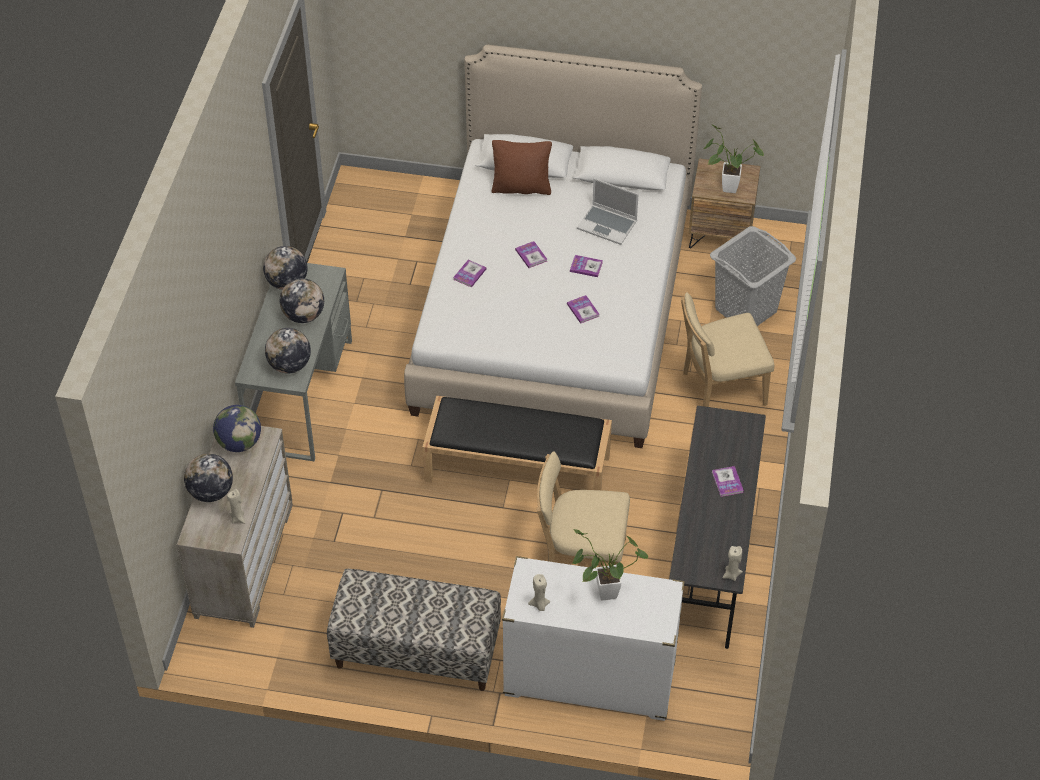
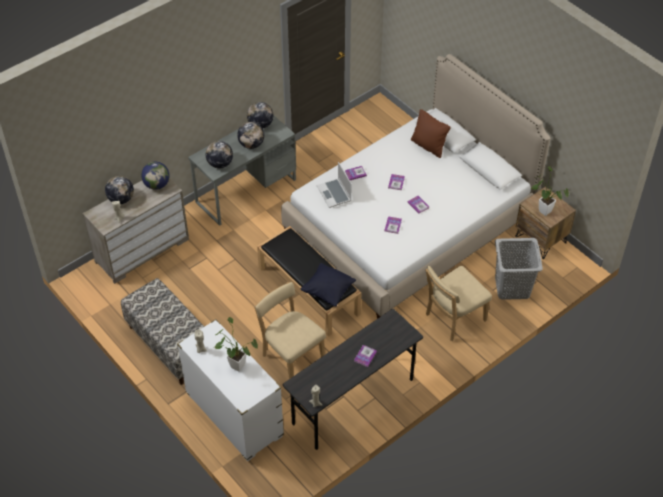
camera: 40 degrees right, 0 degrees up
(575, 444) = (328, 291): none -> black pillow
(608, 225) = (453, 191): laptop -> laptop (334, 194)
(719, 389) = (453, 318): beige chair -> beige chair turned 60 degrees counterclockwise

